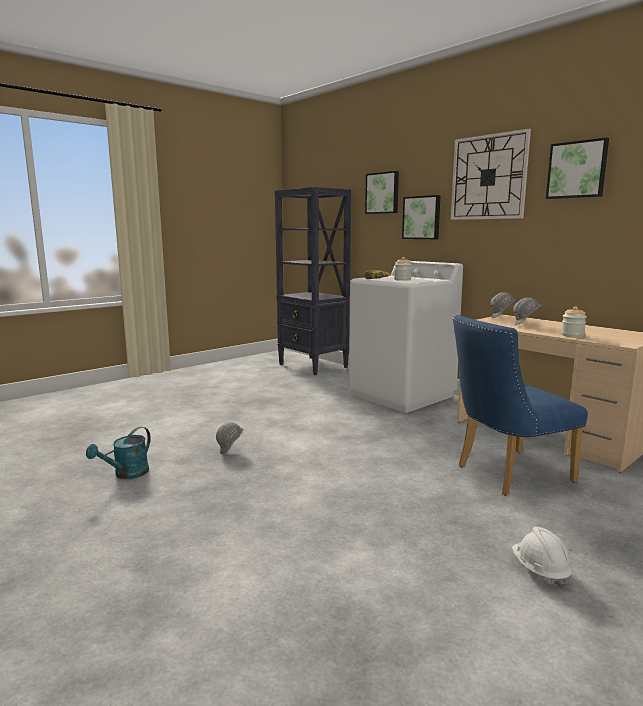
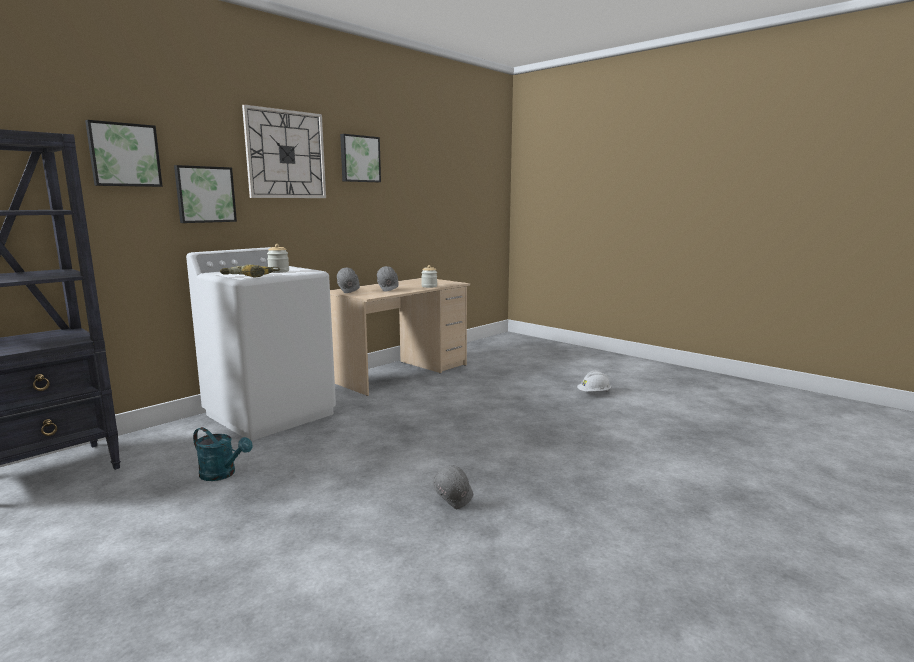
camera: 95 degrees left, 0 degrees up
(126, 474) = (544, 569): turquoise watering can -> turquoise watering can (222, 474)
(506, 474) = (477, 390): blue chair -> none

